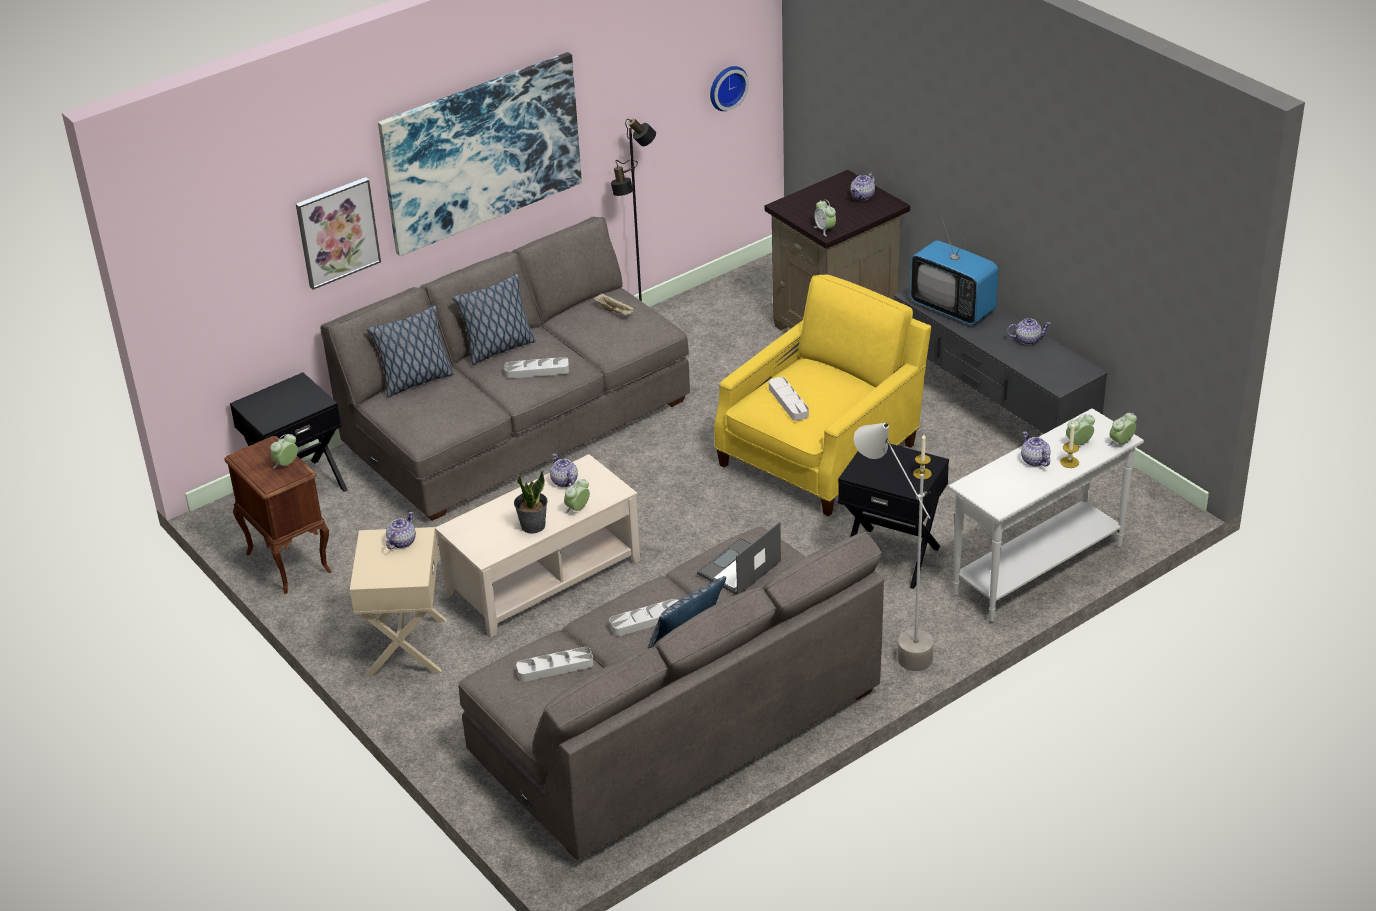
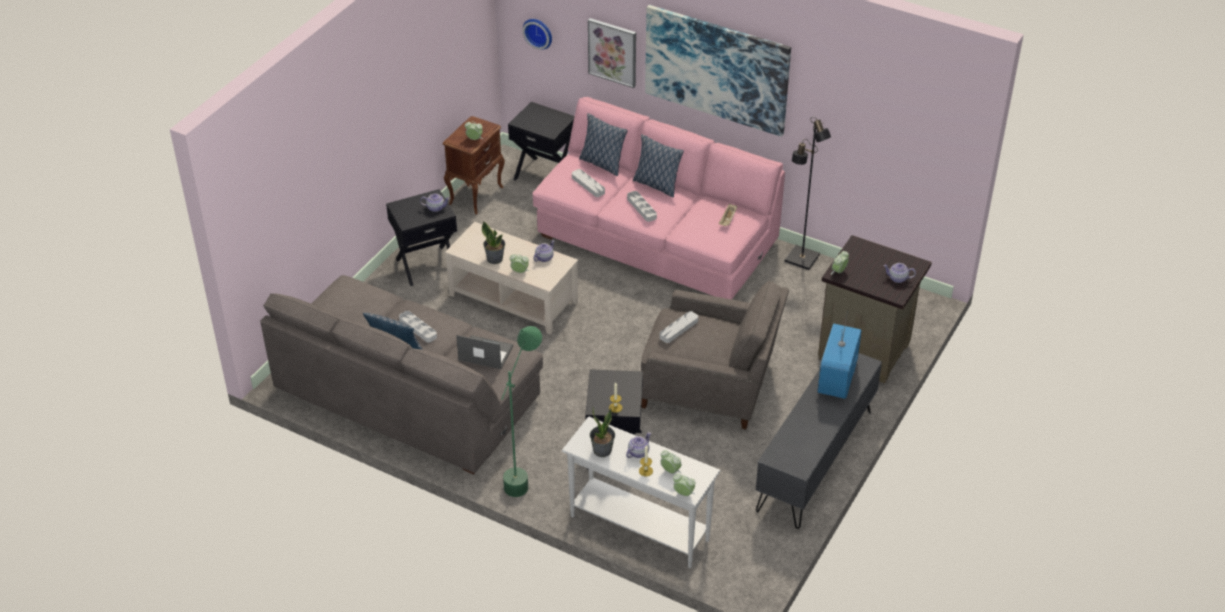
camera: 65 degrees right, 5 degrees up
(405, 646) = (426, 265): beige side table -> black side table
(516, 425) = (655, 239): grey sofa -> pink sofa
(555, 667) = (360, 304): grey tray -> grey tray (588, 185)
(726, 87) = (918, 153): wall clock -> wall clock (538, 32)
(821, 452) = (710, 385): yellow armchair -> grey armchair
(892, 645) = (524, 473): grey floor lamp -> green floor lamp
(1017, 487) = (602, 450): none -> potted plant
(1027, 339) = (822, 428): teapot -> none

